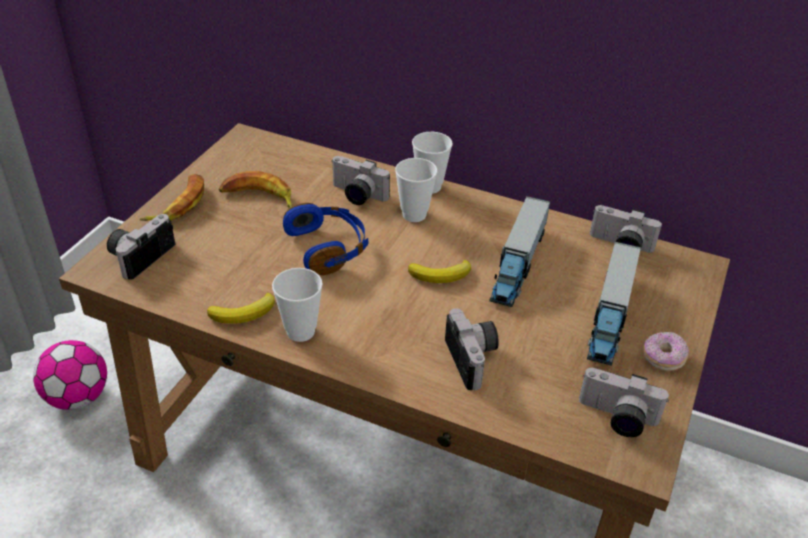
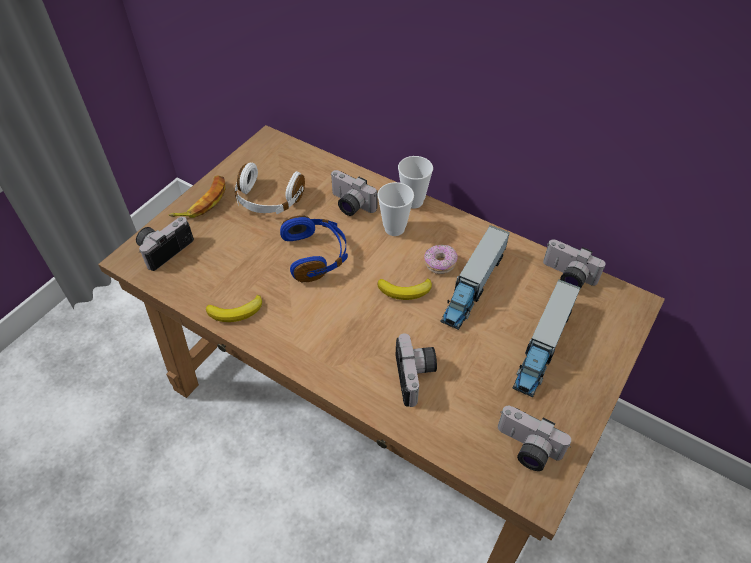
camera: 10 degrees right, 10 degrees up
(78, 397) = (139, 328): football -> none
(258, 197) = (268, 200): banana -> white headphones
(300, 331) = (278, 334): cup -> none
(663, 358) = (580, 393): donut -> donut (440, 264)

